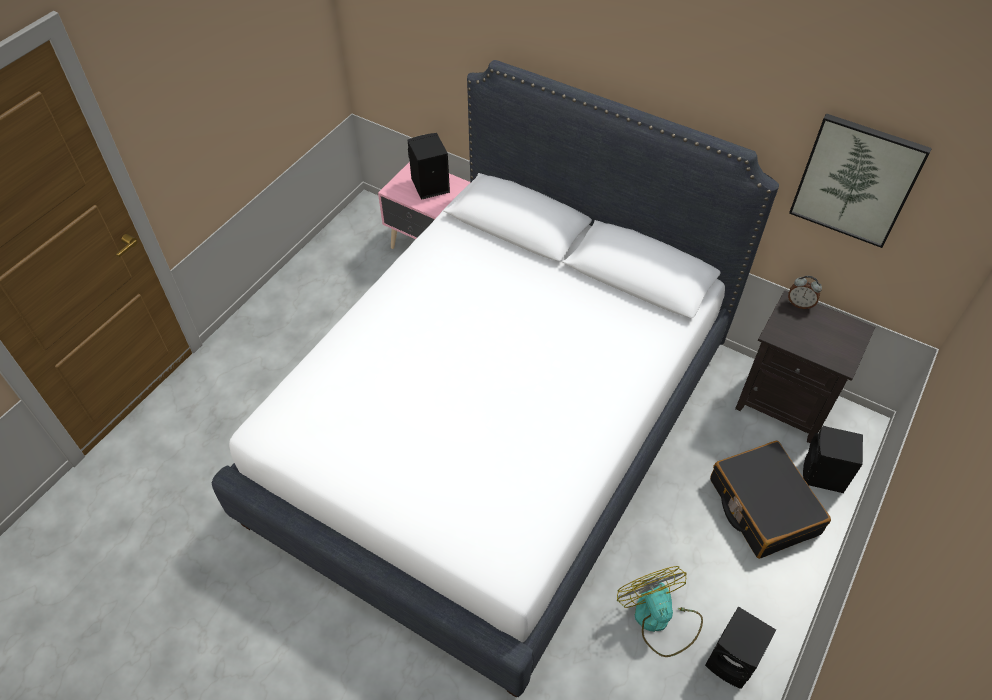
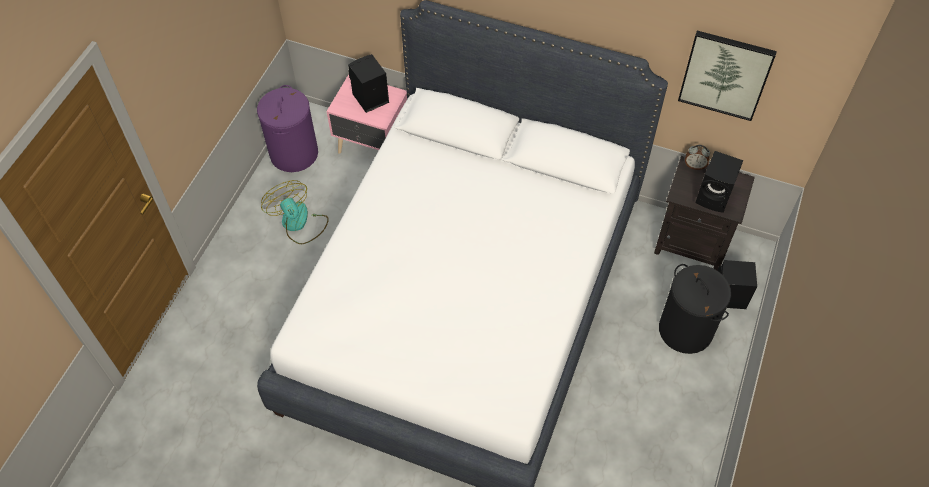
camera: 10 degrees left, 5 degrees up
(343, 242) = (294, 153): none -> purple laundry basket
(659, 619) = (620, 430): fan -> fan (299, 223)
(733, 661) = (679, 451): black speaker -> black speaker (715, 197)
(762, 506) = (686, 330): black suitcase -> black laundry basket

